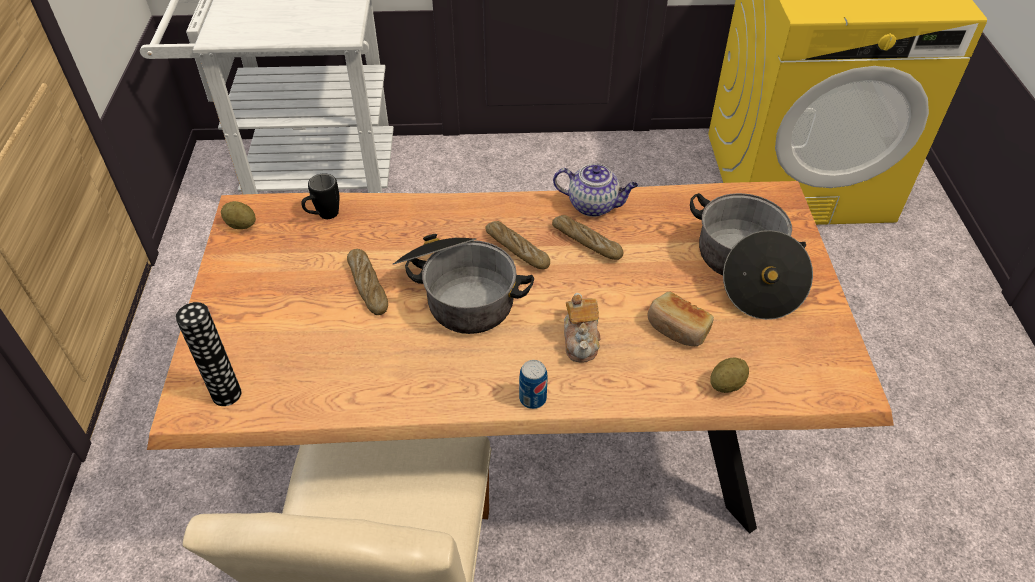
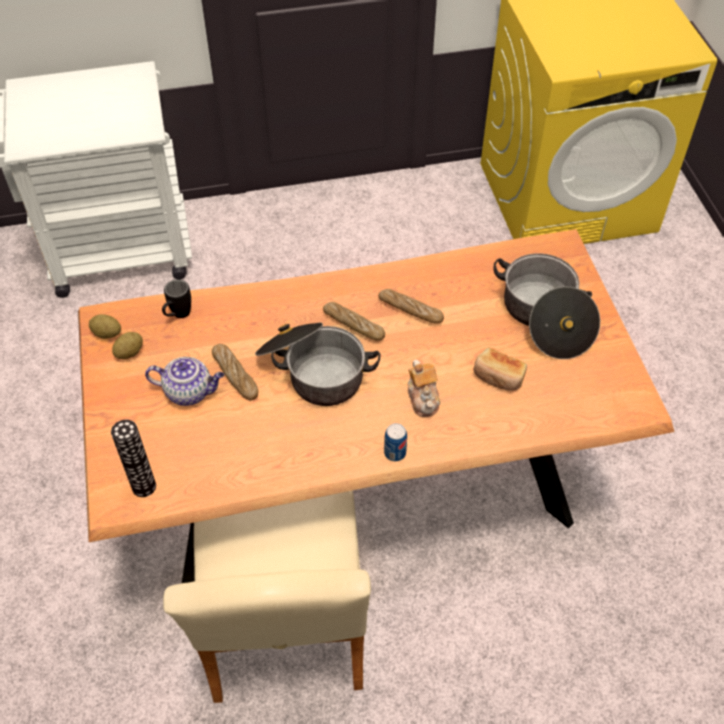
camera: 10 degrees left, 5 degrees up
(594, 205) = (410, 274): teapot -> teapot (190, 392)
(726, 384) = (544, 418): potato -> potato (129, 353)

